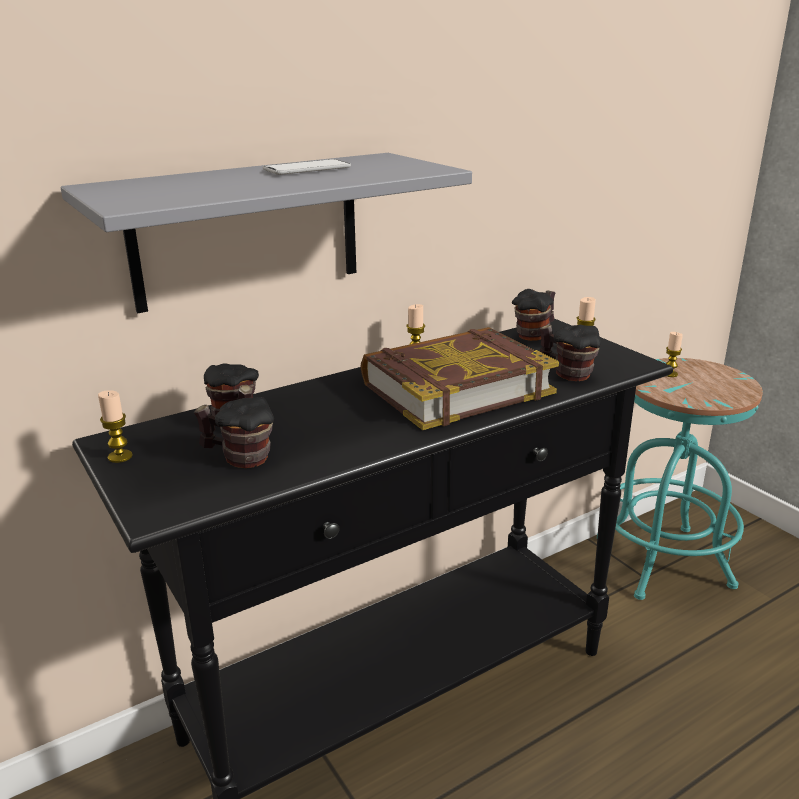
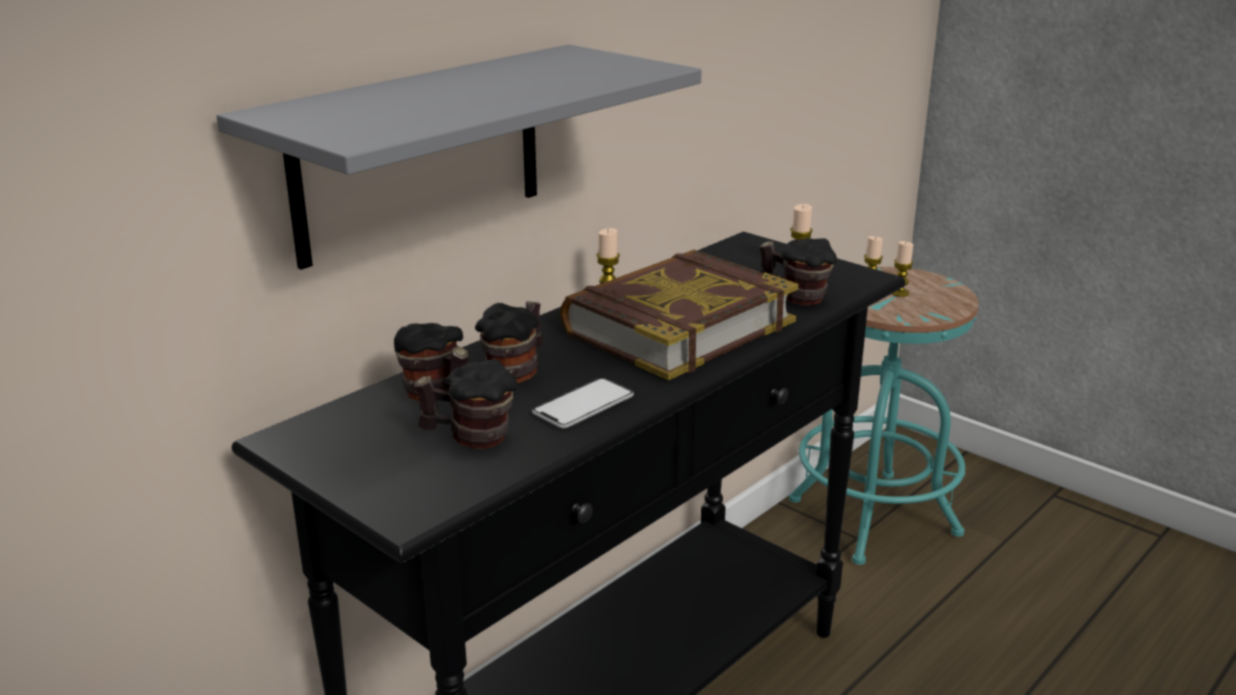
camera: 15 degrees left, 0 degrees up
(120, 456) = (315, 454): candle -> candle (900, 293)
(307, 169) = (505, 75): phone -> phone (583, 405)
(535, 334) = (734, 253): mug -> mug (517, 370)

